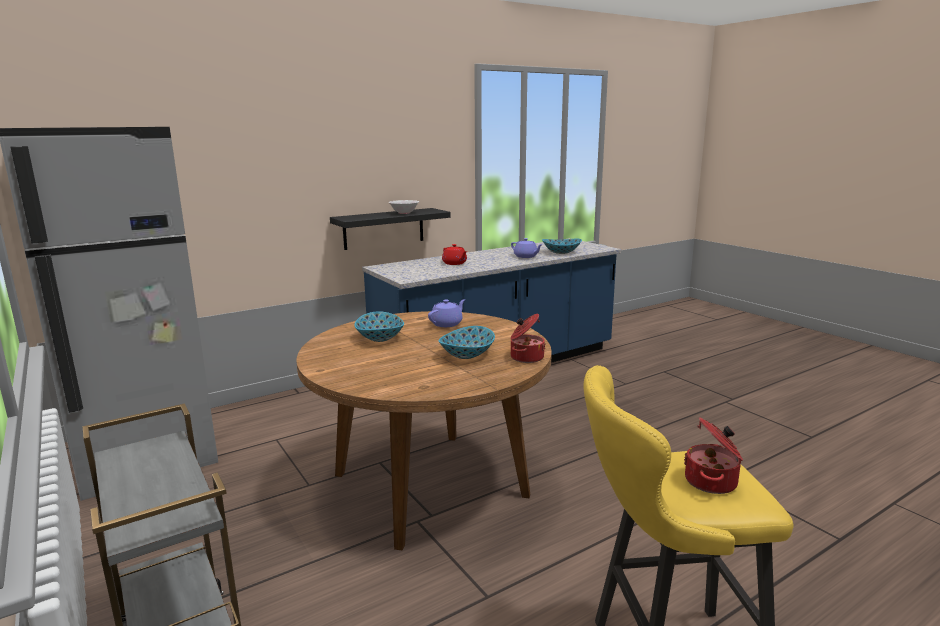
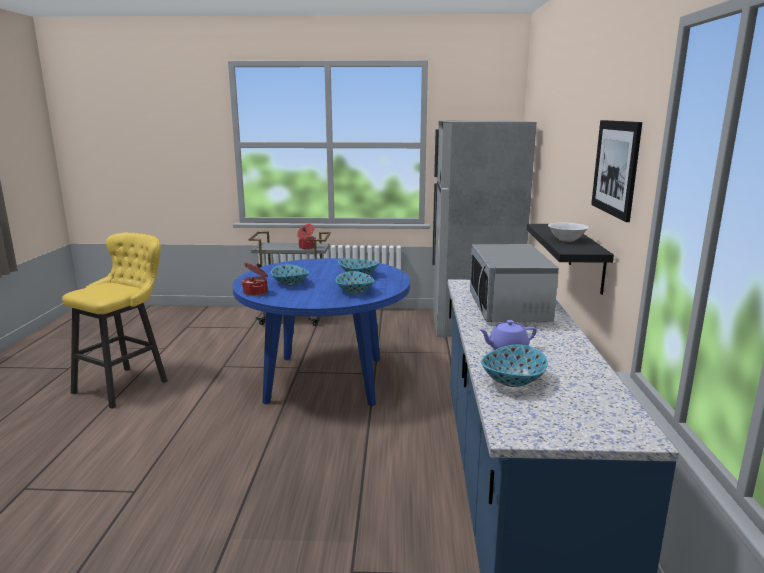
camera: 125 degrees right, 0 degrees up
(416, 151) = (615, 167): none -> picture
(430, 484) = (325, 379): brown dining table -> blue dining table
(447, 324) = (355, 291): purple teapot -> bowl
(455, 263) = (509, 309): red teapot -> microwave
(712, 482) = (99, 289): cooking pot -> cooking pot (307, 247)

